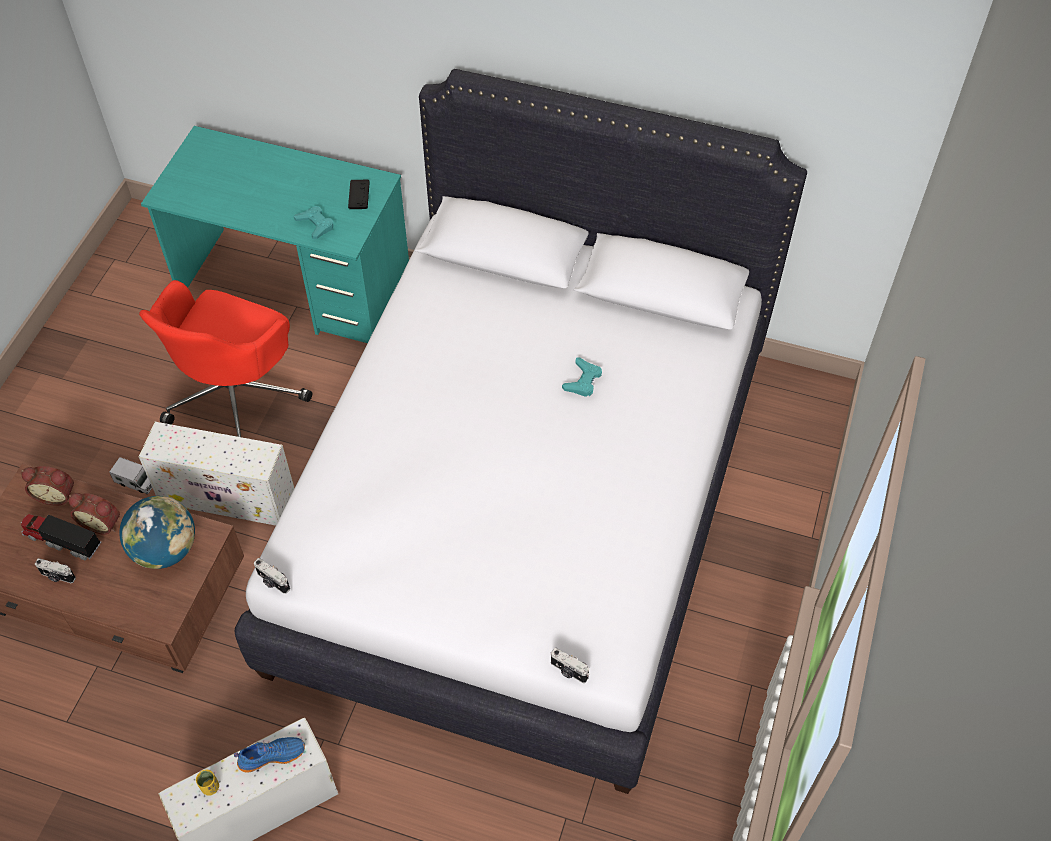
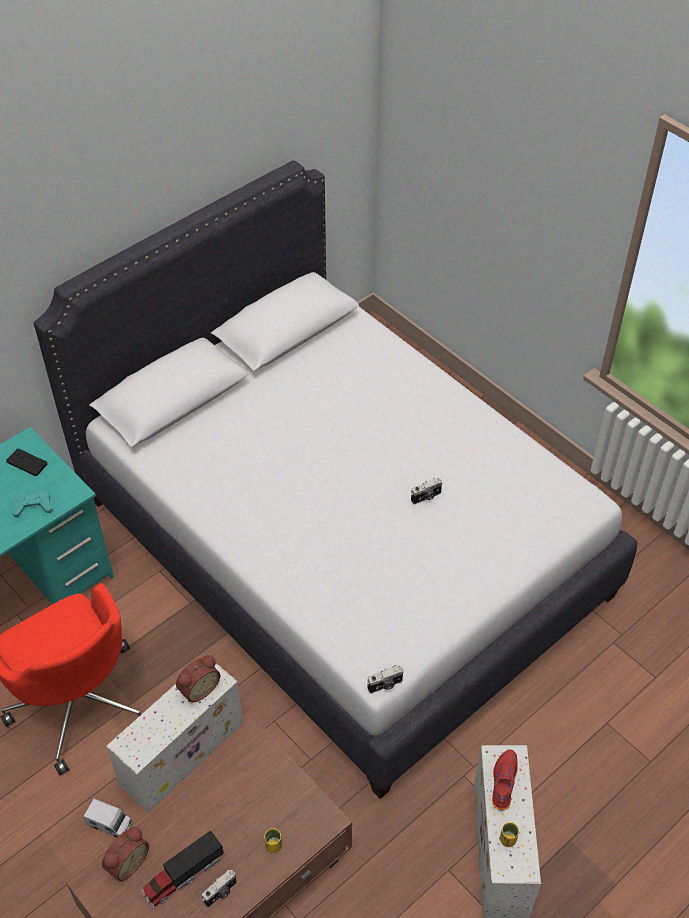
camera: 60 degrees left, 5 degrees down
(102, 522) = (186, 832): alarm clock -> alarm clock (198, 688)
(118, 593) = (273, 846): none -> yellow cup
(136, 481) = (110, 823): toy truck -> toy truck turned 60 degrees clockwise
(165, 549) = (252, 790): globe -> none
(272, 755) = (502, 782): blue shoe -> red shoe
(568, 671) = (576, 530): camera -> camera (426, 497)
(583, 380) = (333, 409): turquoise game controller -> none

